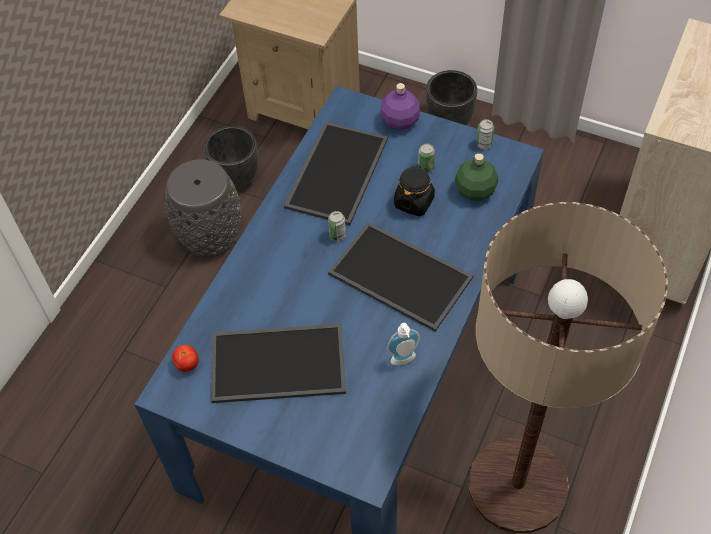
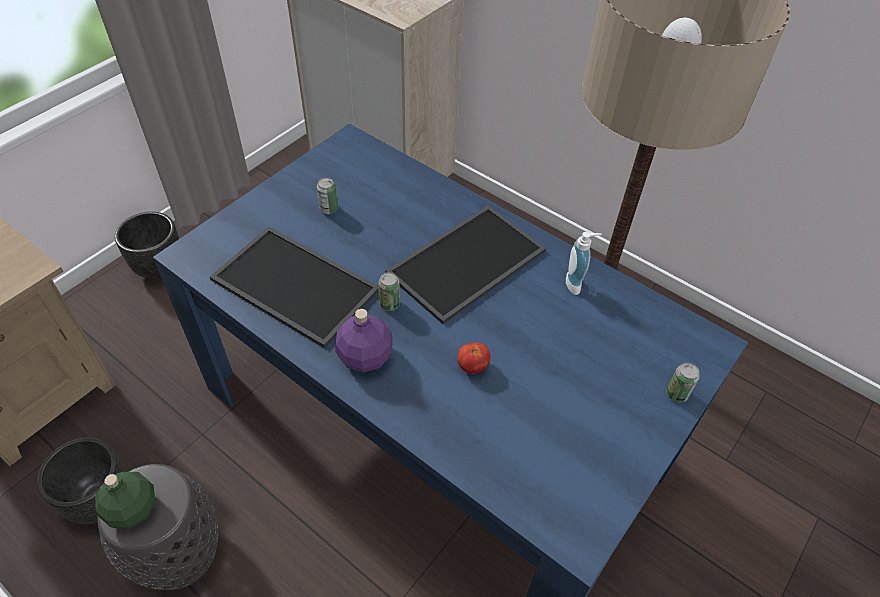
camera: 80 degrees left, 5 degrees down
(187, 364) = (538, 504): tomato -> tomato (472, 366)
(279, 361) = (554, 397): tray -> none
(400, 121) = (248, 213): purple bottle -> purple bottle (365, 356)
(414, 202) = (371, 229): black jar -> none
(474, 191) = (378, 181): green bottle -> green bottle (133, 510)
(484, 144) = (320, 159): can -> can (676, 394)

